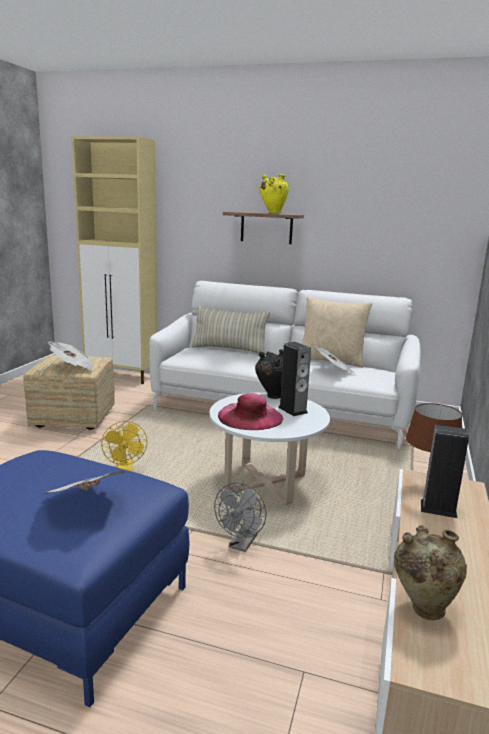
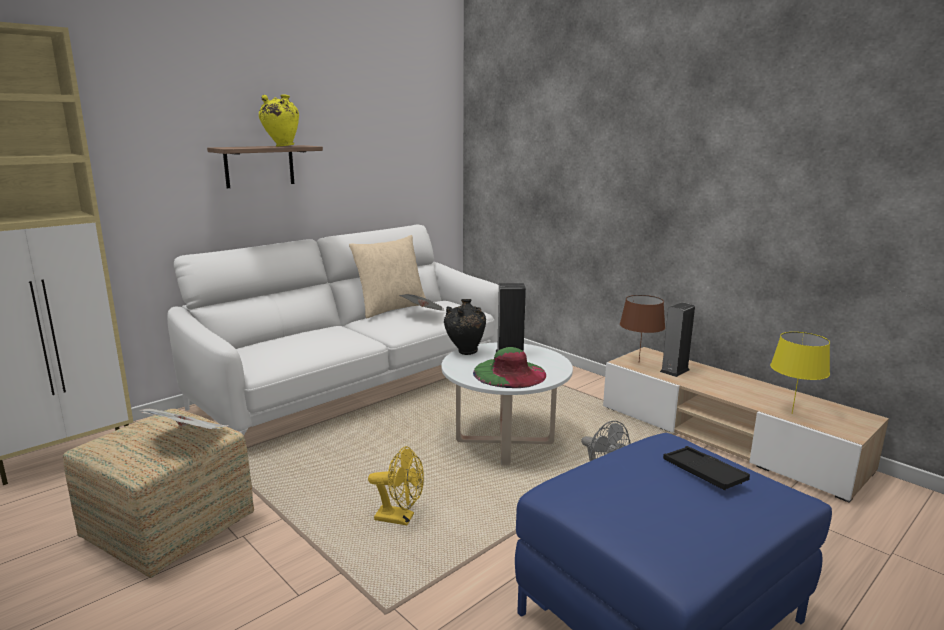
camera: 60 degrees left, 0 degrees up
(85, 502) = (703, 473): newspaper -> black tray
(229, 349) = (280, 337): pillow -> none
(250, 416) = (509, 373): pink hat -> green hat
(422, 608) = (792, 413): beige vase -> yellow table lamp

